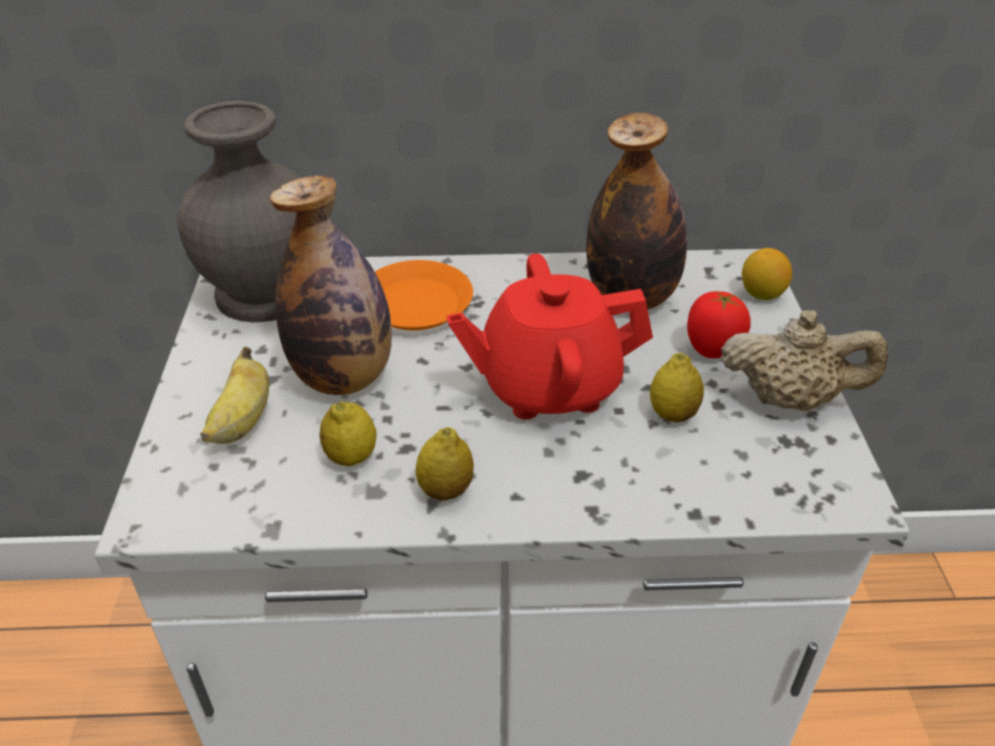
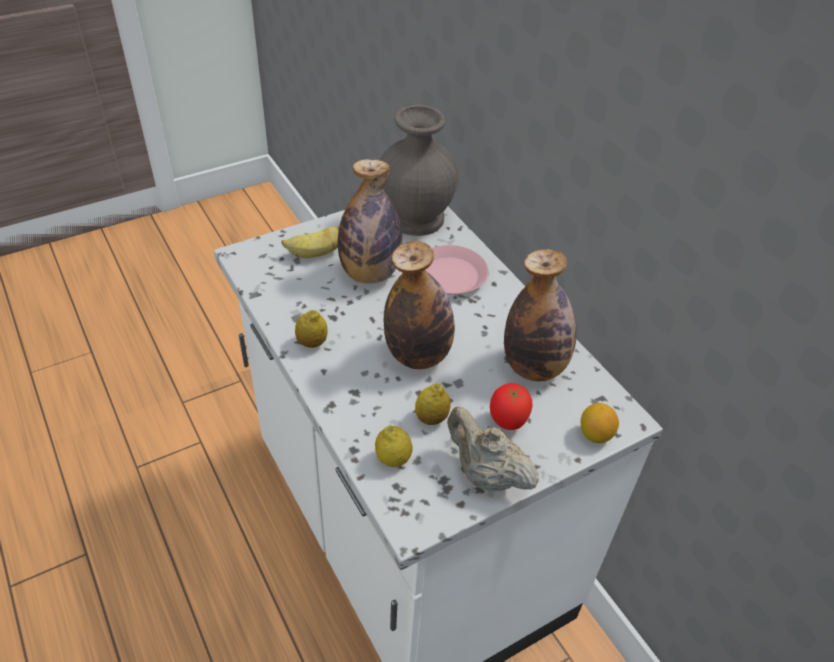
camera: 60 degrees right, 5 degrees up
(351, 457) = (314, 300): lemon -> lemon (393, 459)
(416, 304) = (451, 275): orange plate -> pink plate
(548, 386) = (418, 355): red teapot -> bottle
(790, 399) = (486, 474): beige teapot -> beige teapot turned 150 degrees clockwise

